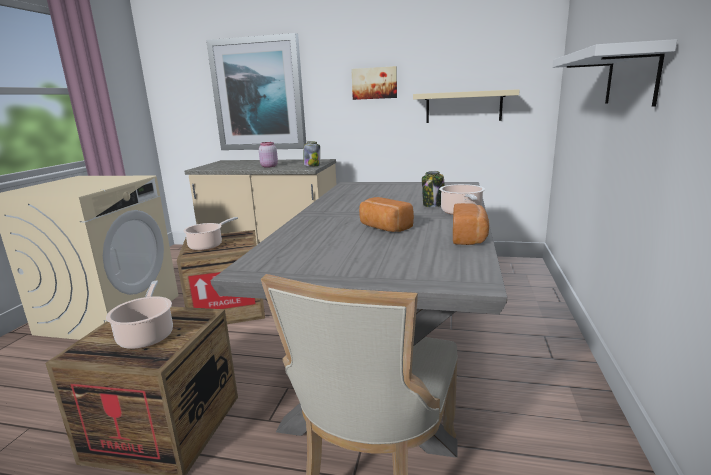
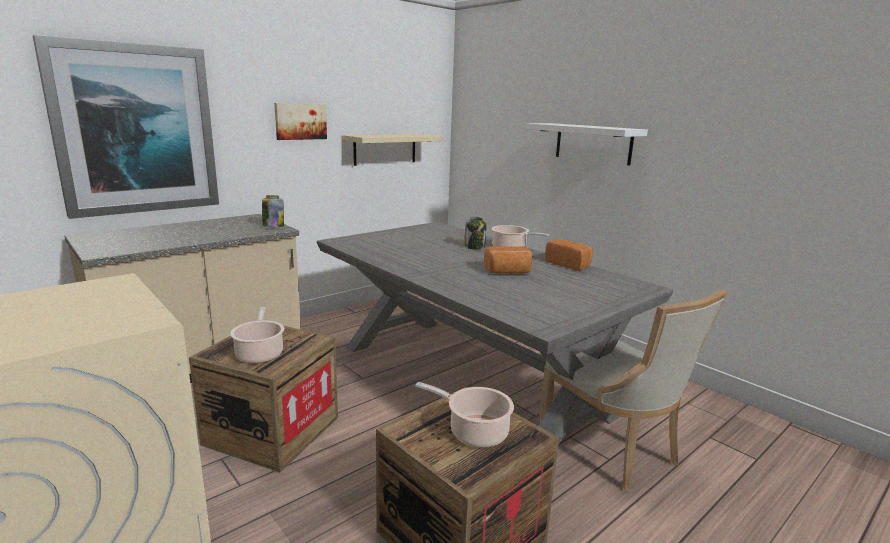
camera: 55 degrees left, 0 degrees up
(269, 166) = (213, 234): pink jar -> none

